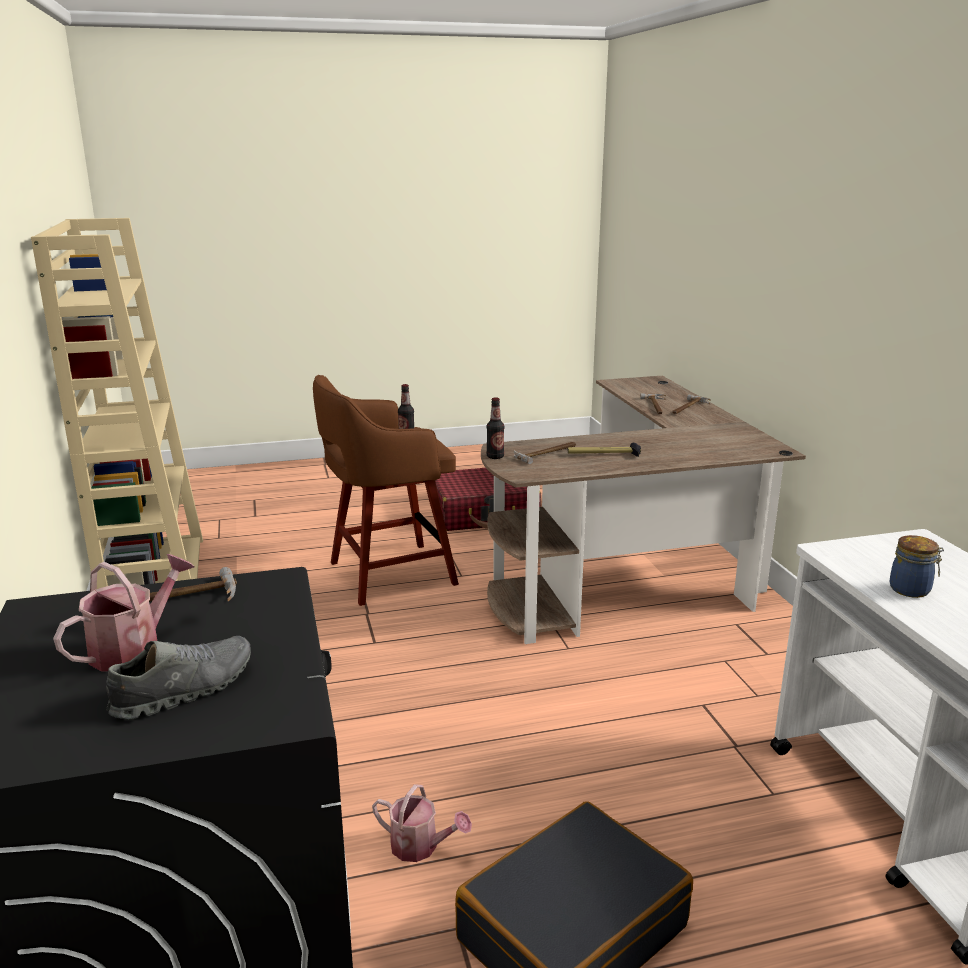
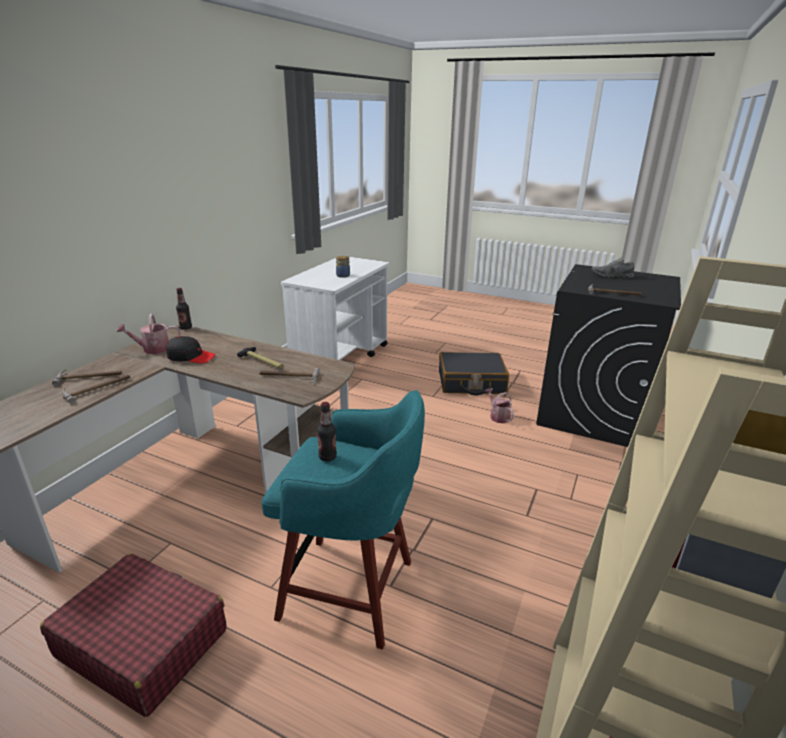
camera: 140 degrees left, 5 degrees up
(133, 648) = (626, 286): watering can -> watering can (152, 349)
(388, 574) = (351, 591): brown stool -> turquoise stool
(495, 457) = (324, 387): bottle -> bottle (186, 327)
(674, 438) = (191, 357): none -> black cap

